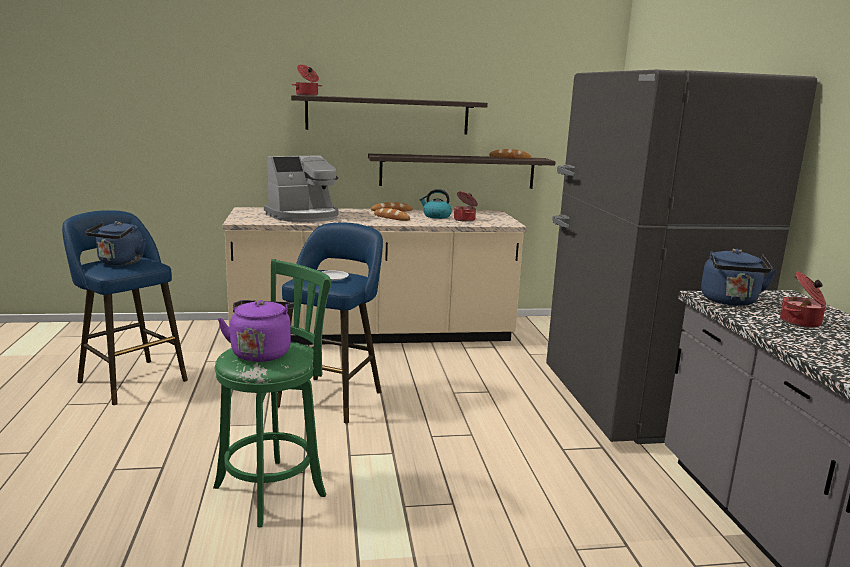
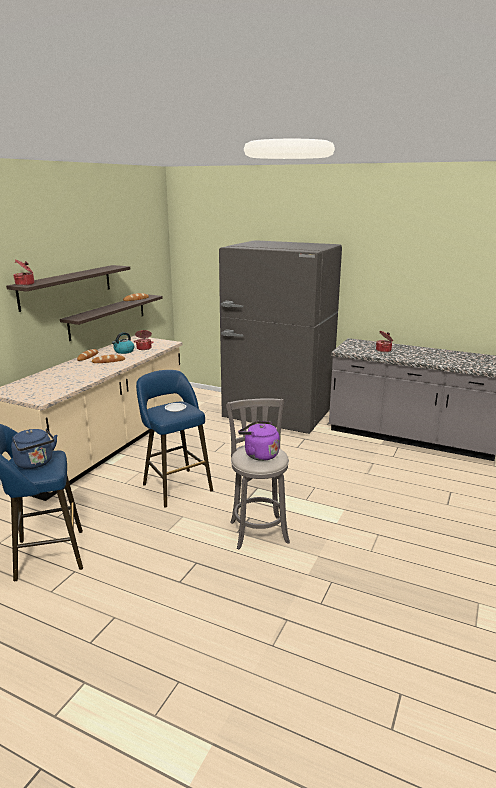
camera: 55 degrees left, 5 degrees up
(275, 489) = (258, 530): green stool -> grey stool
(304, 216) = (60, 380): coffee machine -> none
(730, 302) = (353, 350): blue kettle -> none

